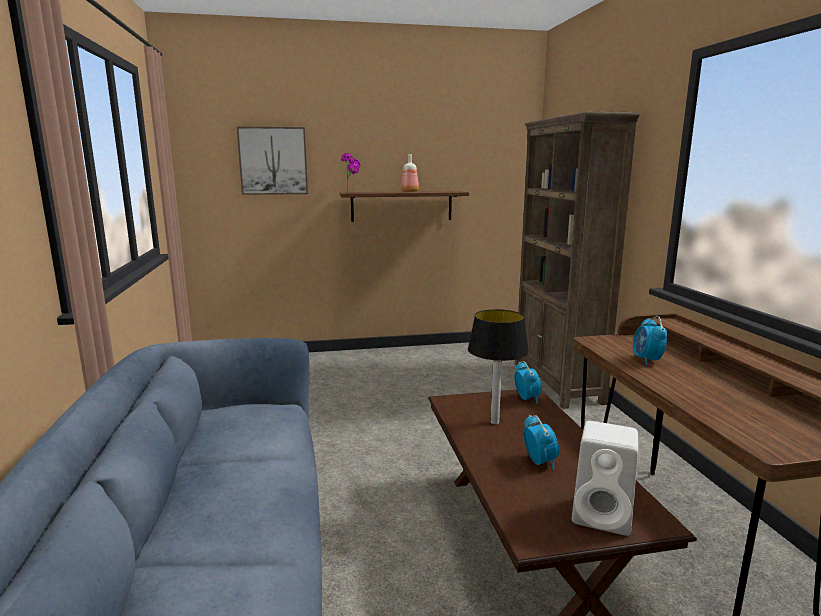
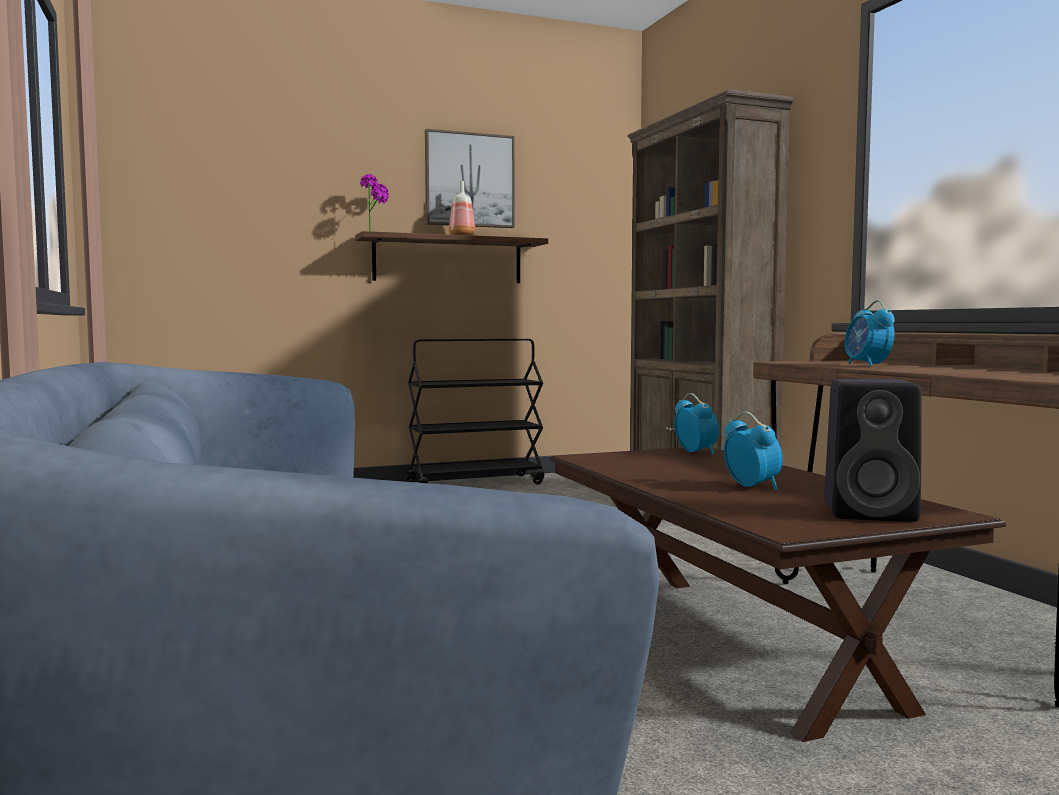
camera: 10 degrees left, 10 degrees down
(273, 161) = (254, 183): picture -> picture (469, 180)
(417, 352) = (475, 483): none -> black cart
(494, 422) = (664, 467): table lamp -> none
(604, 516) = (873, 513): white speaker -> black speaker

